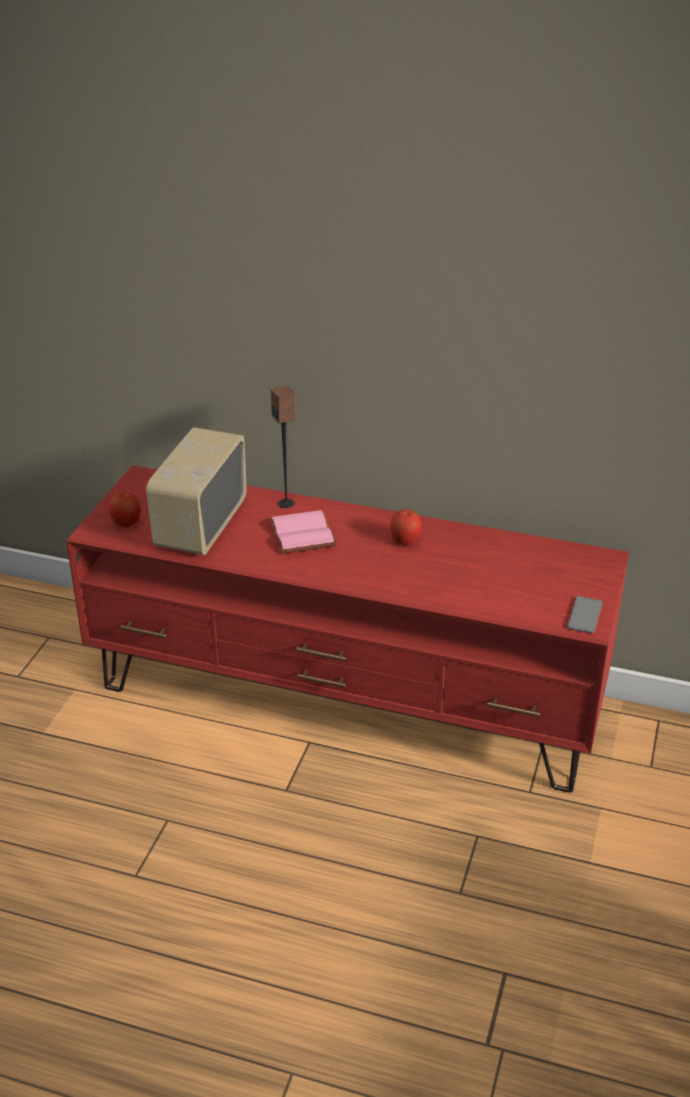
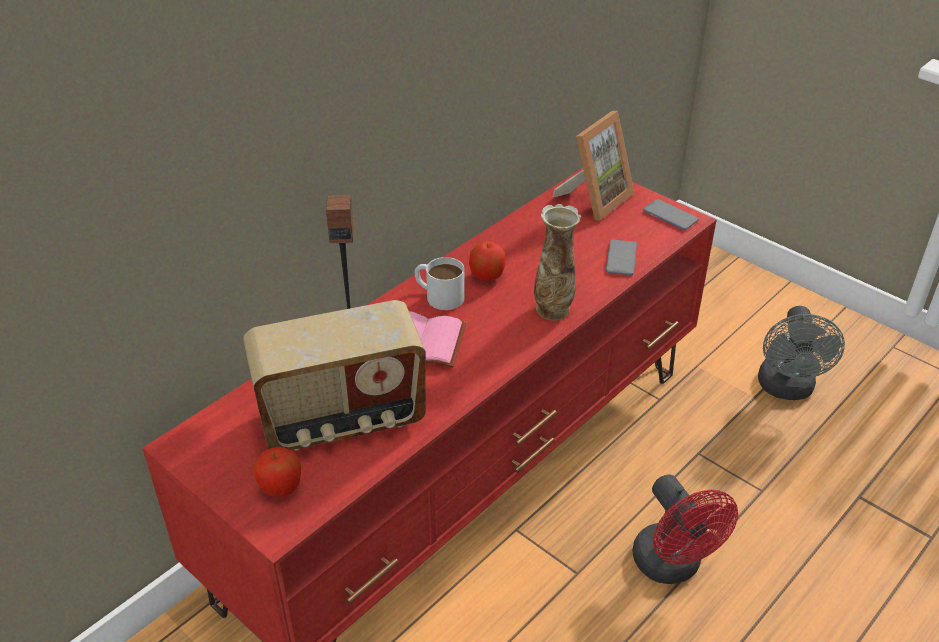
camera: 65 degrees left, 5 degrees up
(200, 526) = (342, 420): radio -> radio turned 60 degrees counterclockwise
(328, 848) = (672, 566): none -> red fan
(362, 525) = (438, 295): none -> white mug
(388, 583) = (553, 310): none -> vase
(490, 602) = (621, 258): none -> phone
(569, 567) = (594, 199): none -> picture frame
(623, 886) = (787, 389): none -> grey fan

